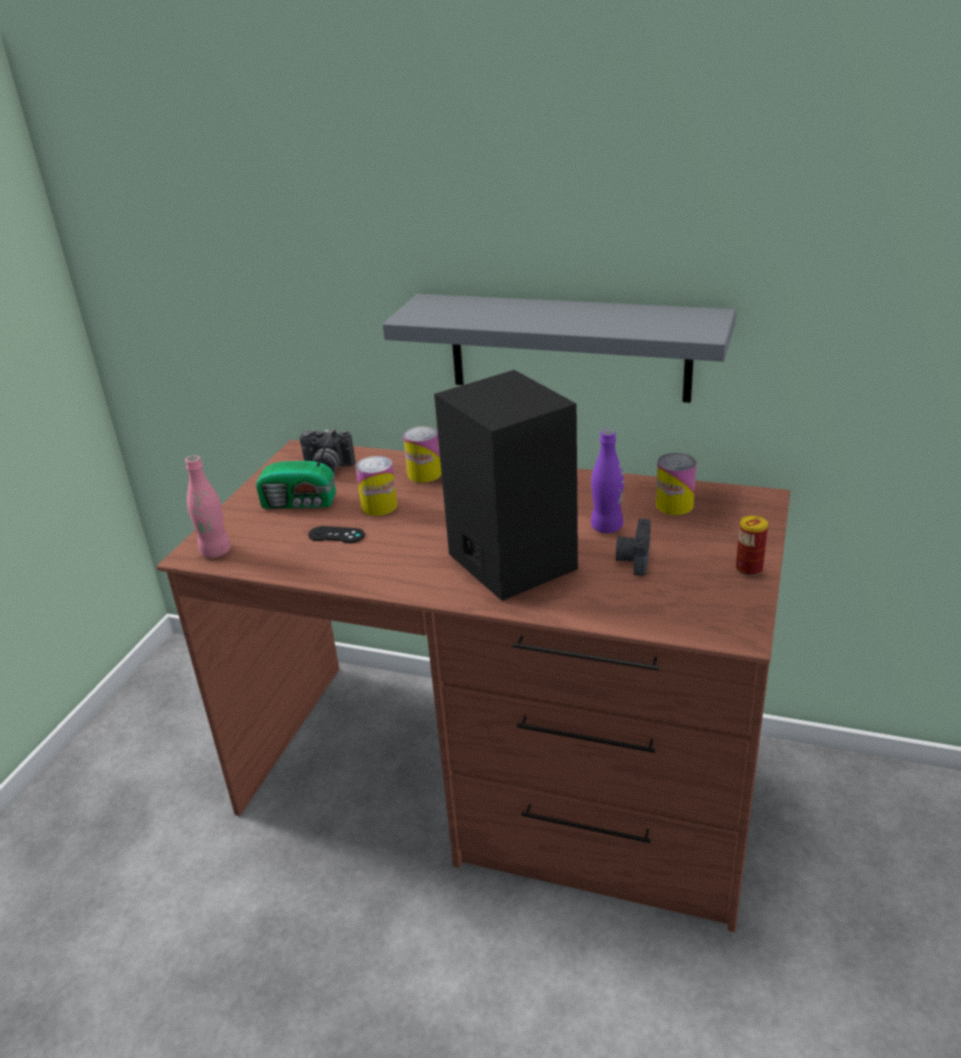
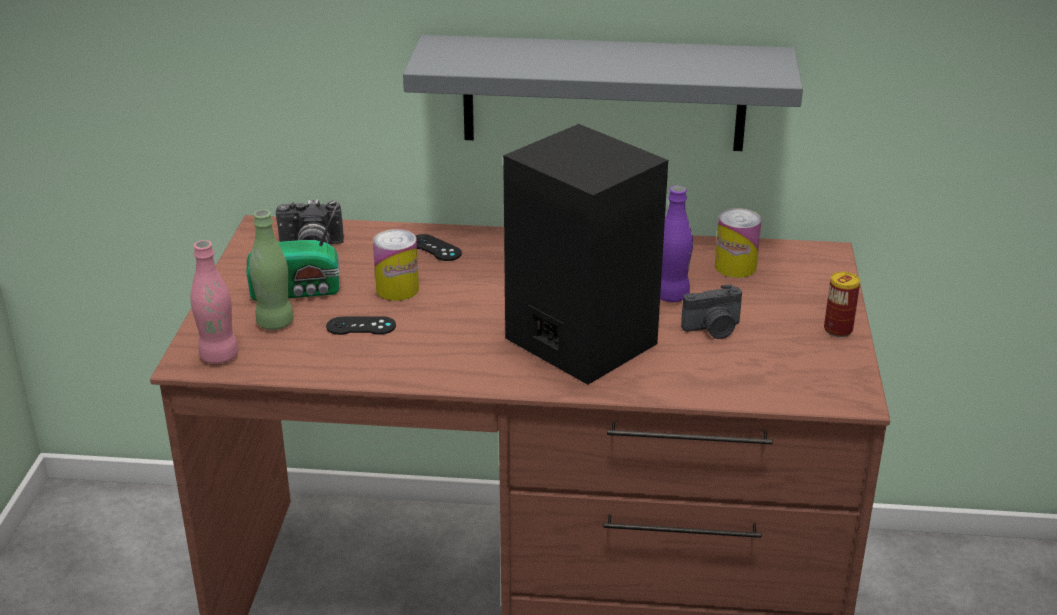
camera: 15 degrees left, 0 degrees up
(271, 527) = (275, 322): none -> green bottle
(424, 474) = (435, 248): can -> black game controller
(633, 560) = (713, 329): camera -> camera turned 105 degrees counterclockwise

